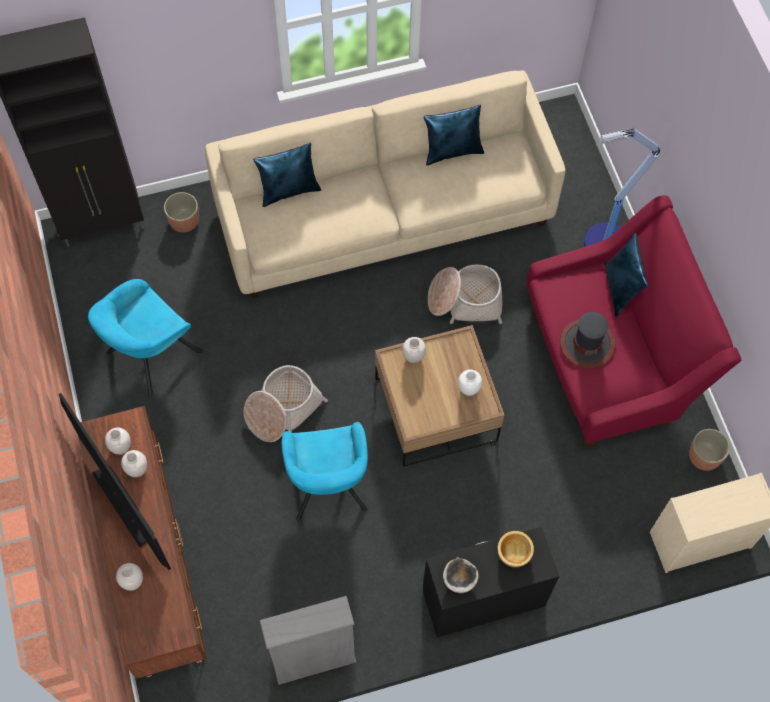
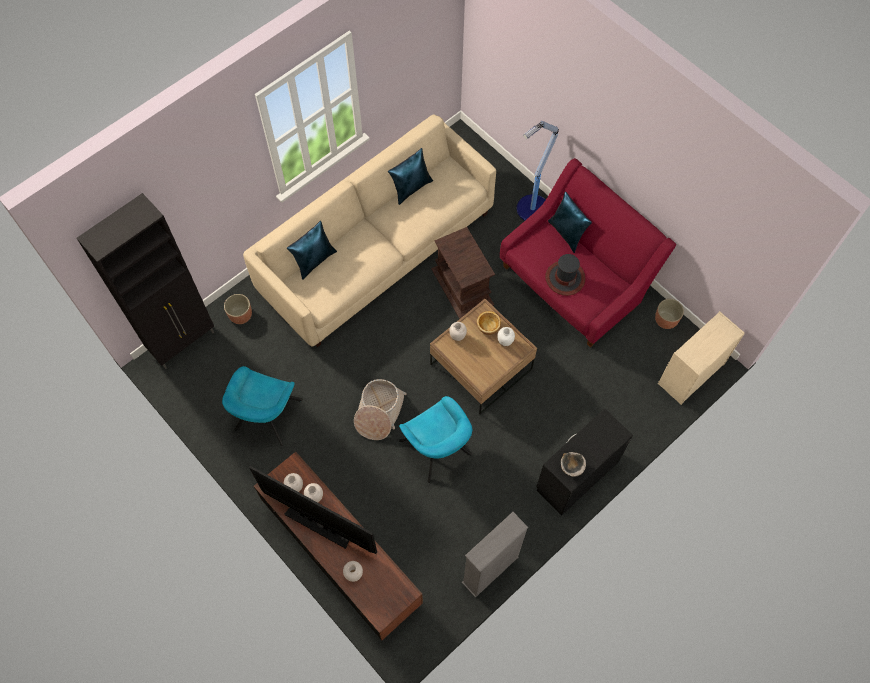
camera: 25 degrees left, 0 degrees up
(465, 300) = (462, 286): basket -> brown side table
(514, 553) = (597, 434): bowl -> bowl (488, 326)

